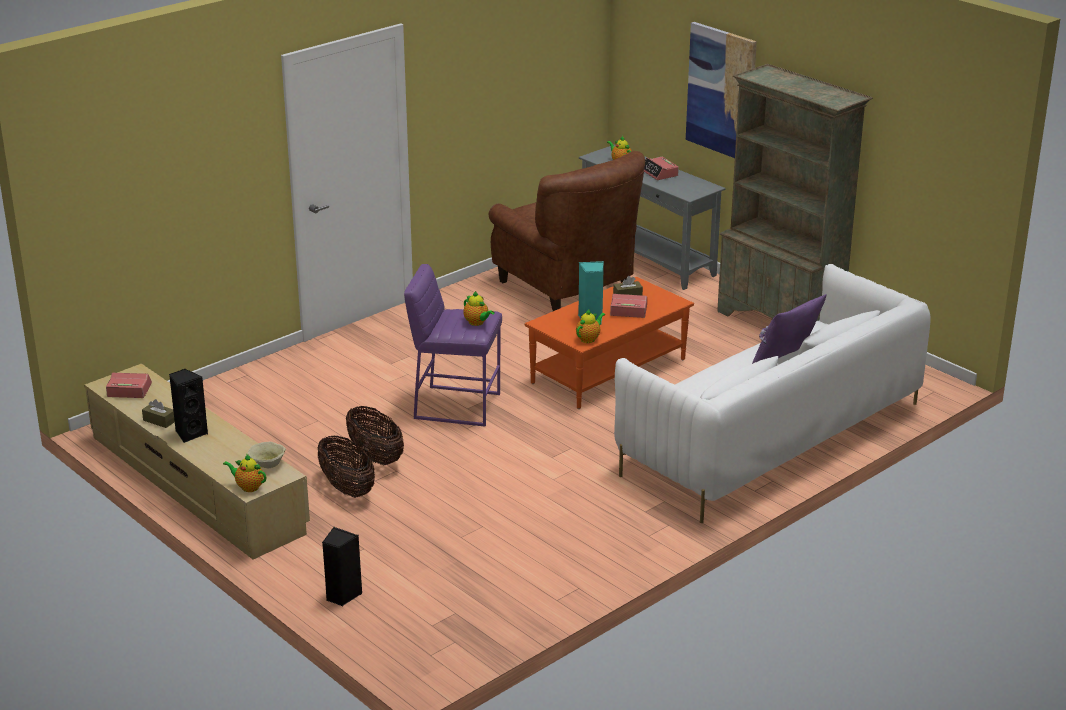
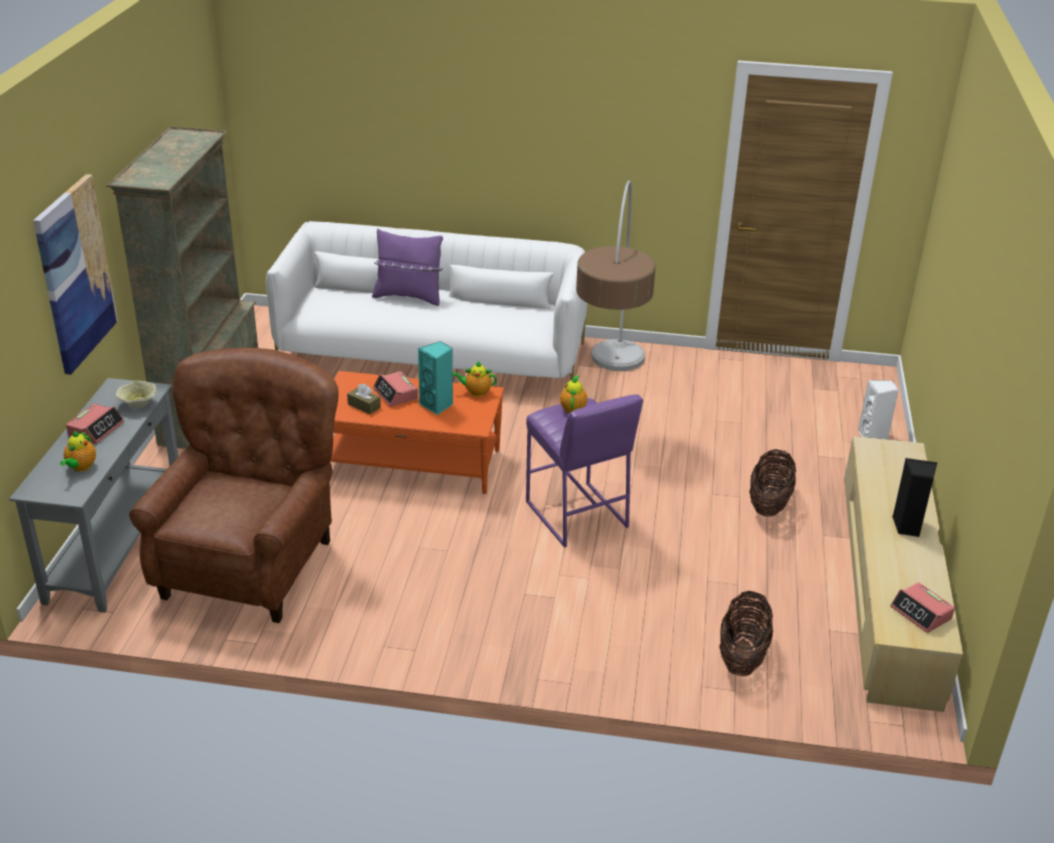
camera: 130 degrees left, 5 degrees up
(159, 420) = (923, 557): brown tissue box -> none
(248, 487) = (908, 452): teapot -> none
(268, 464) = (871, 461): beige bowl -> beige bowl (137, 404)
(342, 596) = (873, 437): black speaker -> white speaker
(375, 456) = (710, 515): basket -> basket (742, 656)
(590, 493) = (611, 396): none -> floor lamp

